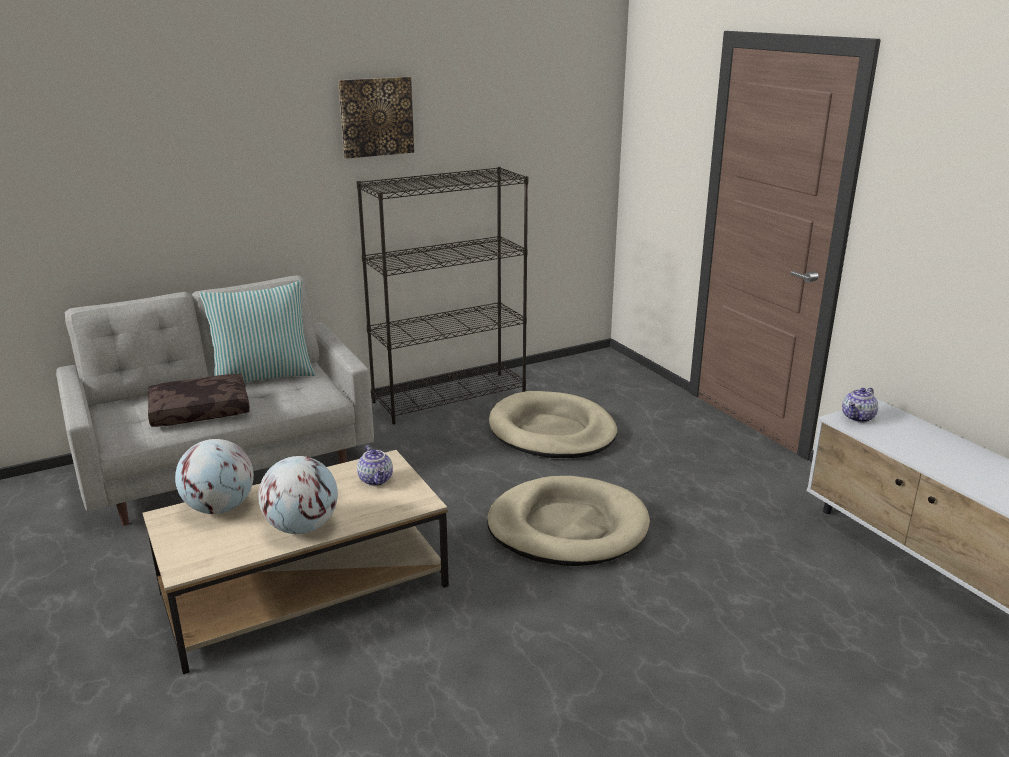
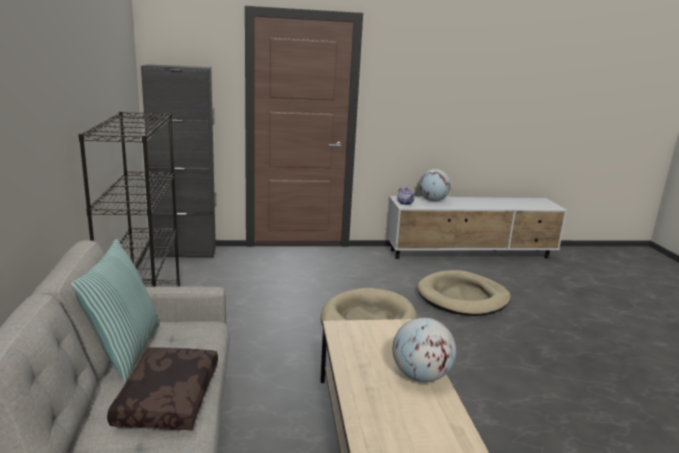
camera: 70 degrees left, 5 degrees down
(220, 508) = (370, 413): globe -> globe (432, 200)
(376, 117) = (71, 68): picture -> none
(376, 480) = (365, 335): teapot -> none
(552, 431) = (247, 295): beige dog bed -> beige dog bed (463, 297)
(618, 367) = (185, 253): none -> black cabinet

